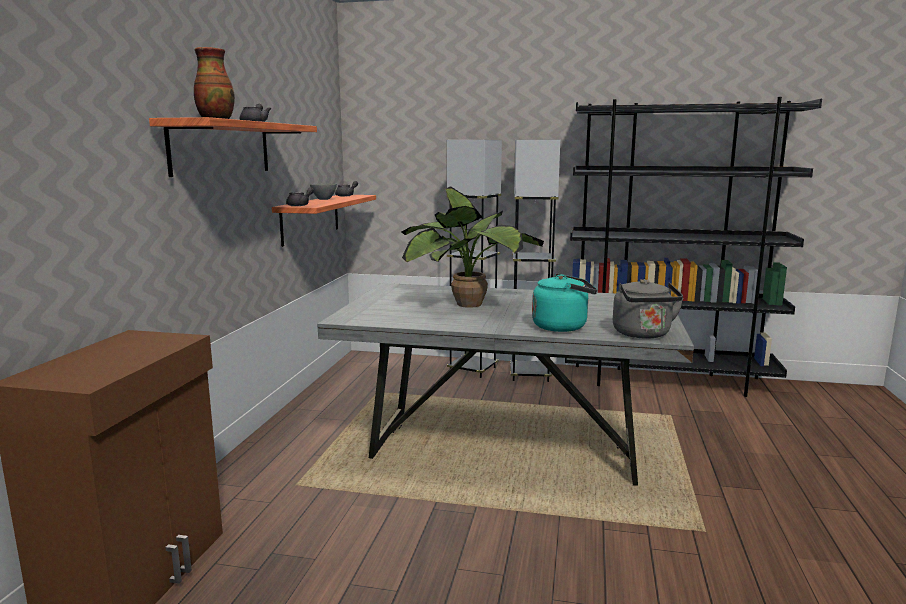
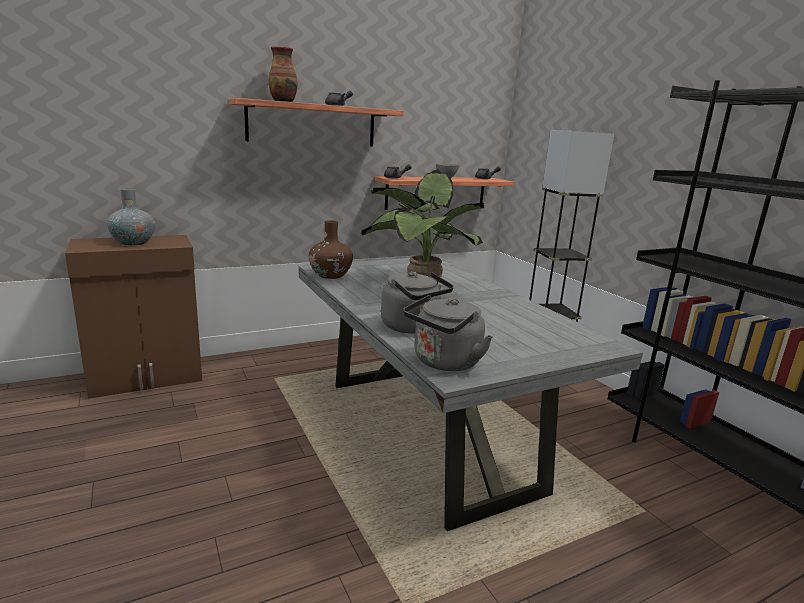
camera: 50 degrees right, 5 degrees up
(114, 355) = (133, 242): none -> grey vase
(379, 320) = (330, 275): none -> brown vase
(530, 375) = (584, 398): grey floor lamp -> none
(563, 326) = (413, 327): turquoise kettle -> grey kettle

